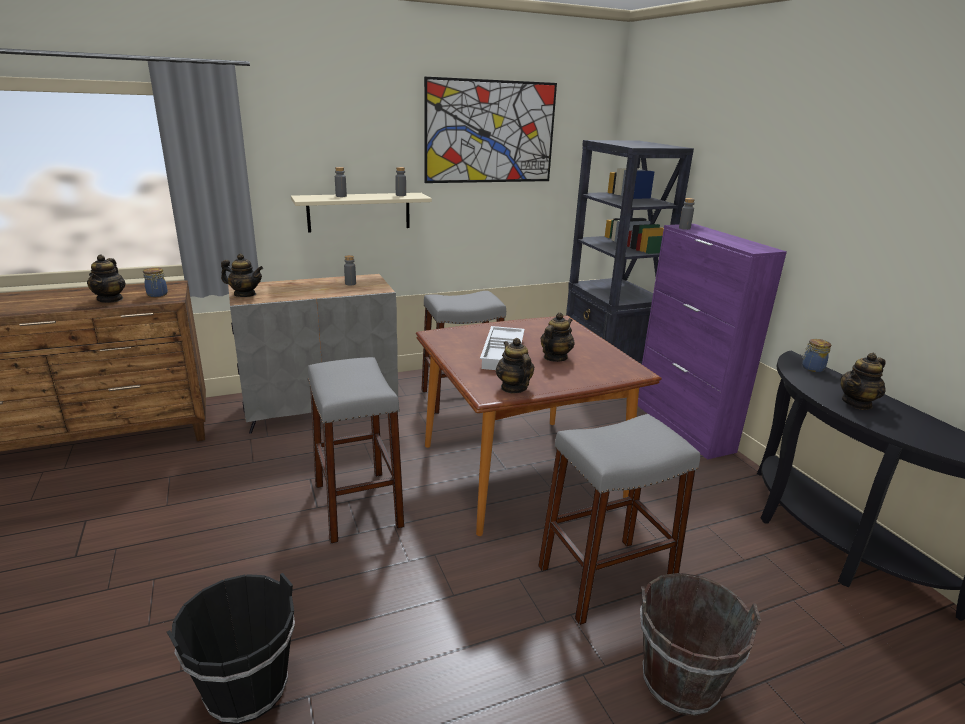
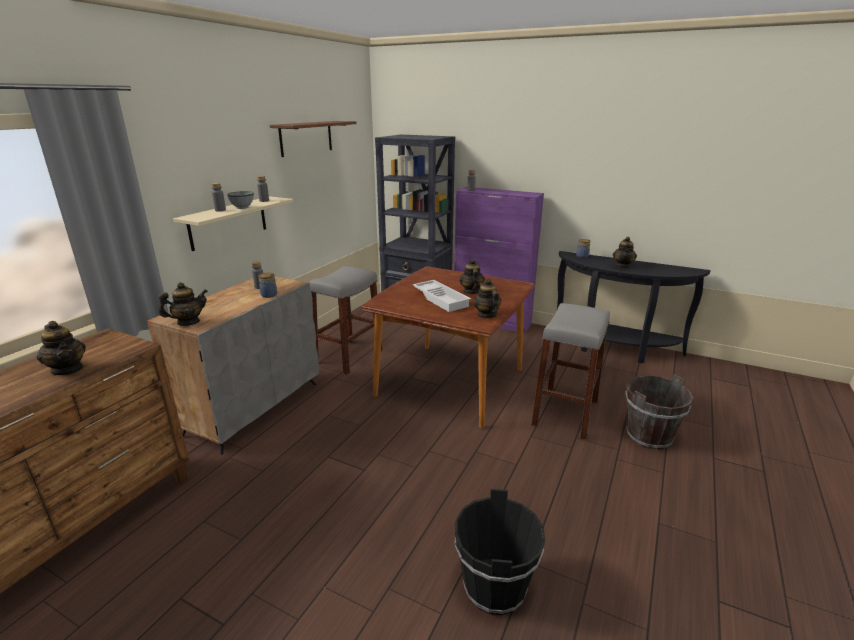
camera: 40 degrees left, 0 degrees up
(157, 295) = (112, 348): jar -> jar (269, 295)
(357, 505) = (388, 452): grey stool -> none
(363, 197) = (242, 208): none -> grey bowl
(490, 132) = (306, 138): picture -> brown shelf
(513, 388) = (486, 315): teapot -> teapot turned 45 degrees clockwise

